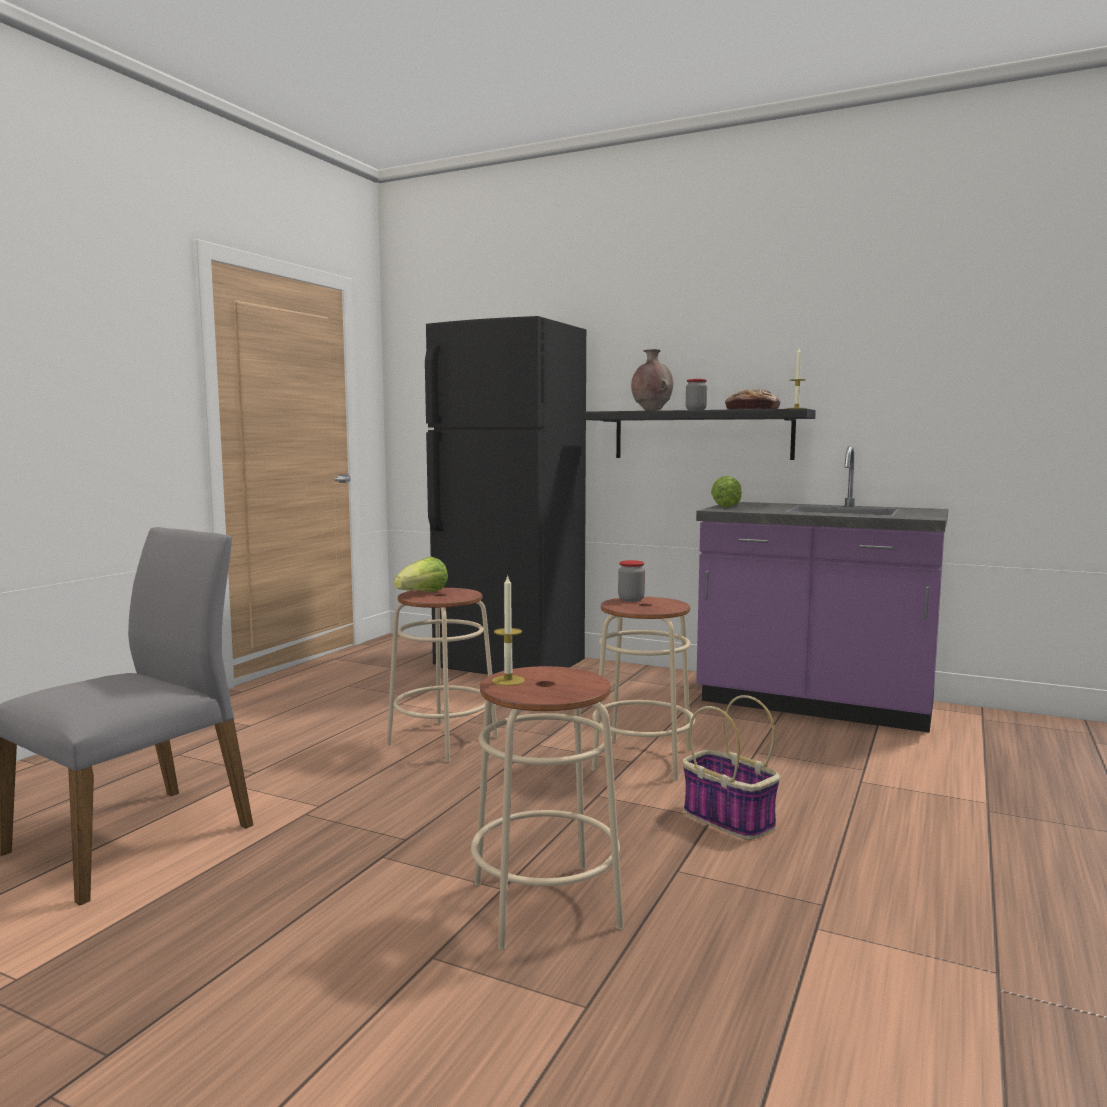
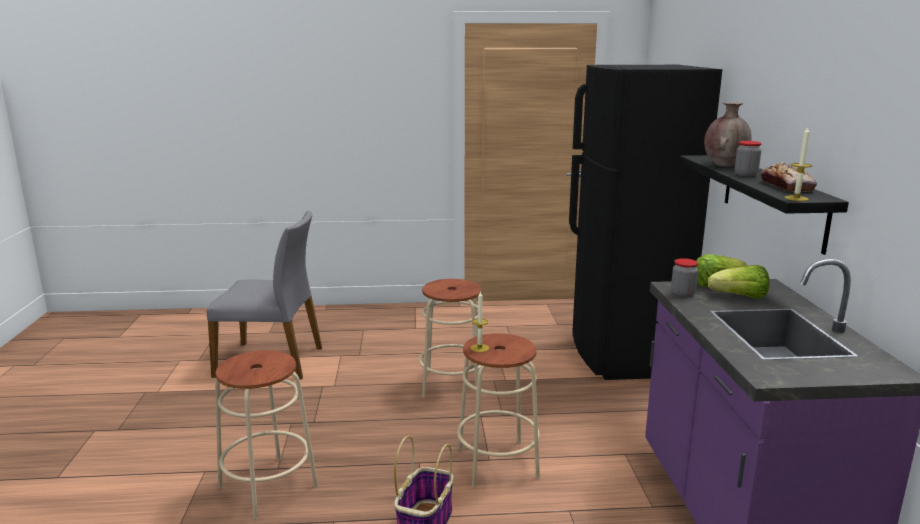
camera: 60 degrees right, 10 degrees up
(423, 593) = (447, 283): lettuce -> lettuce (740, 297)
(508, 680) = (254, 356): candle -> candle (479, 348)
(631, 599) = (510, 340): jar -> jar (682, 294)

